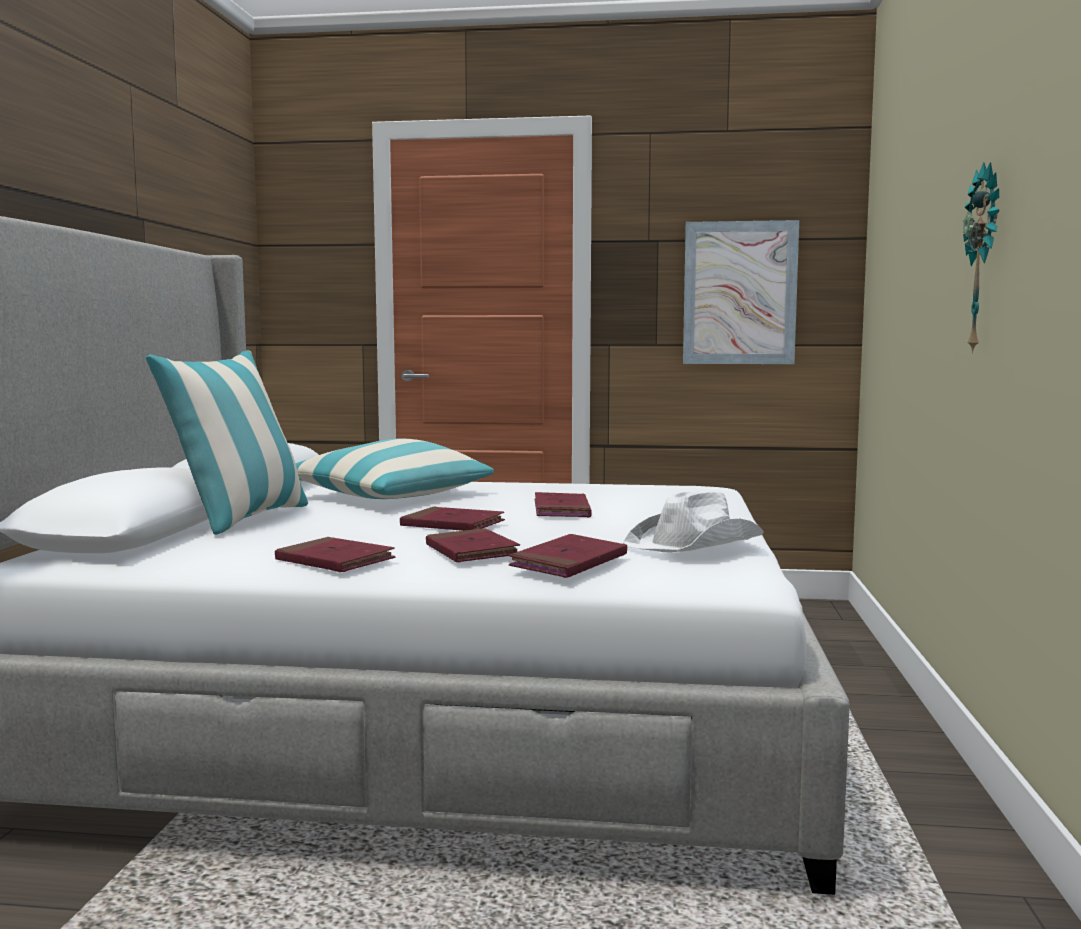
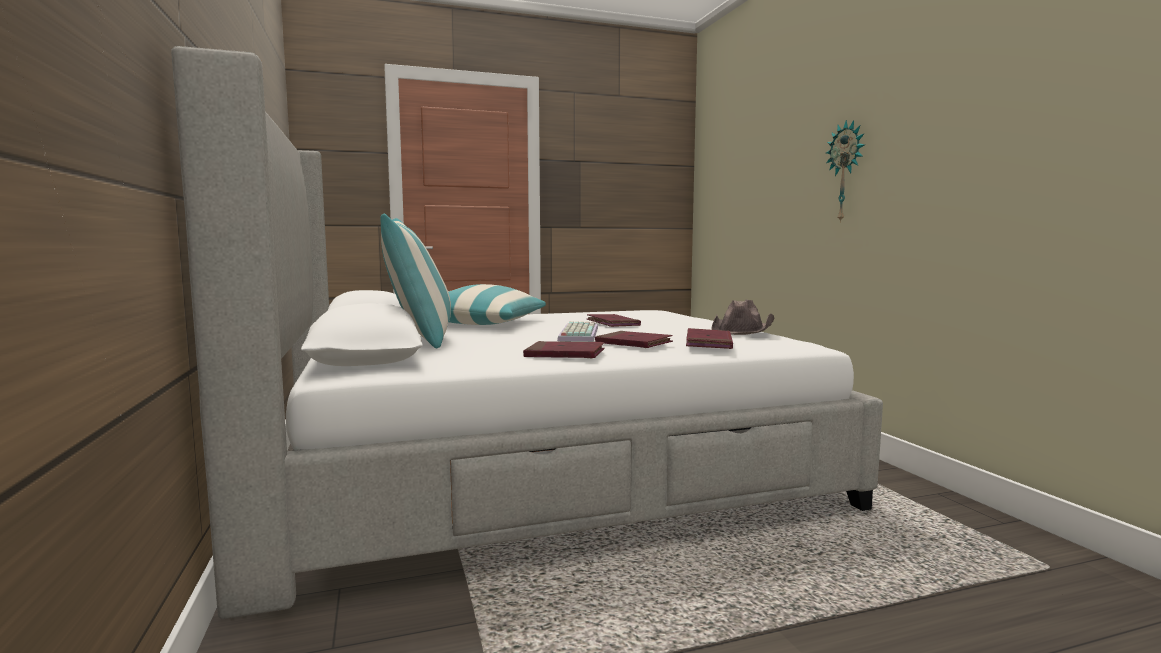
camera: 25 degrees left, 0 degrees up
(452, 525) = (577, 333): red book -> keyboard
(695, 543) = (742, 330): white hat -> brown hat
(739, 293) = (628, 196): picture -> none

